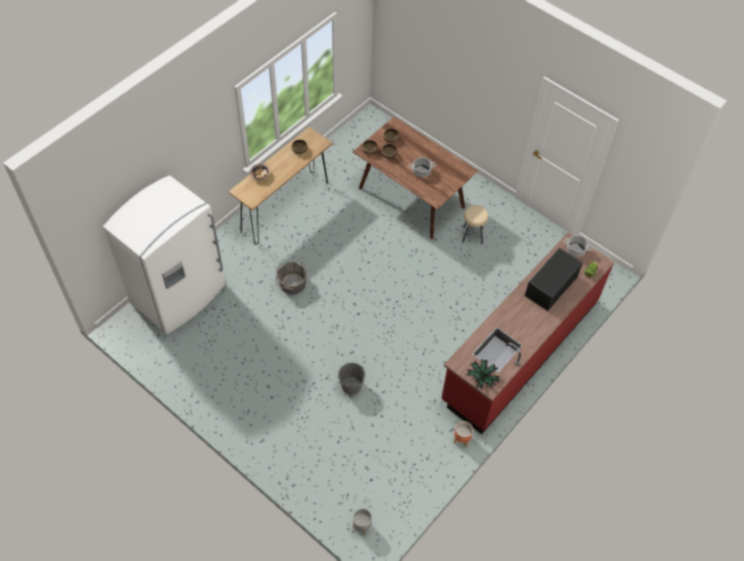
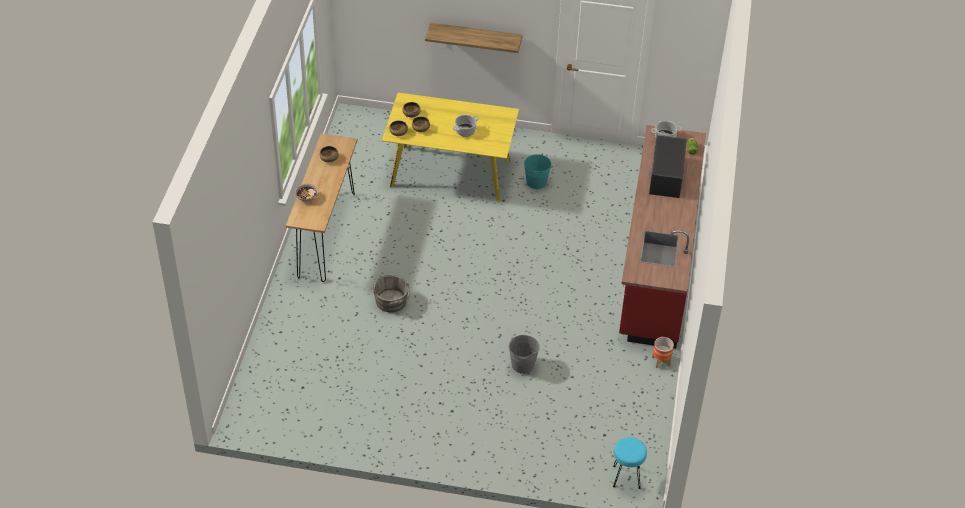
camera: 30 degrees left, 10 degrees down
(180, 295) = (280, 363): white fridge -> none
(361, 526) = (626, 477): grey planter -> turquoise stool
(410, 198) = (449, 174): brown dining table -> yellow dining table
(470, 96) = (476, 37): none -> shelf
(472, 235) = (536, 182): beige stool -> turquoise bucket
(482, 378) = (664, 277): potted plant -> none

